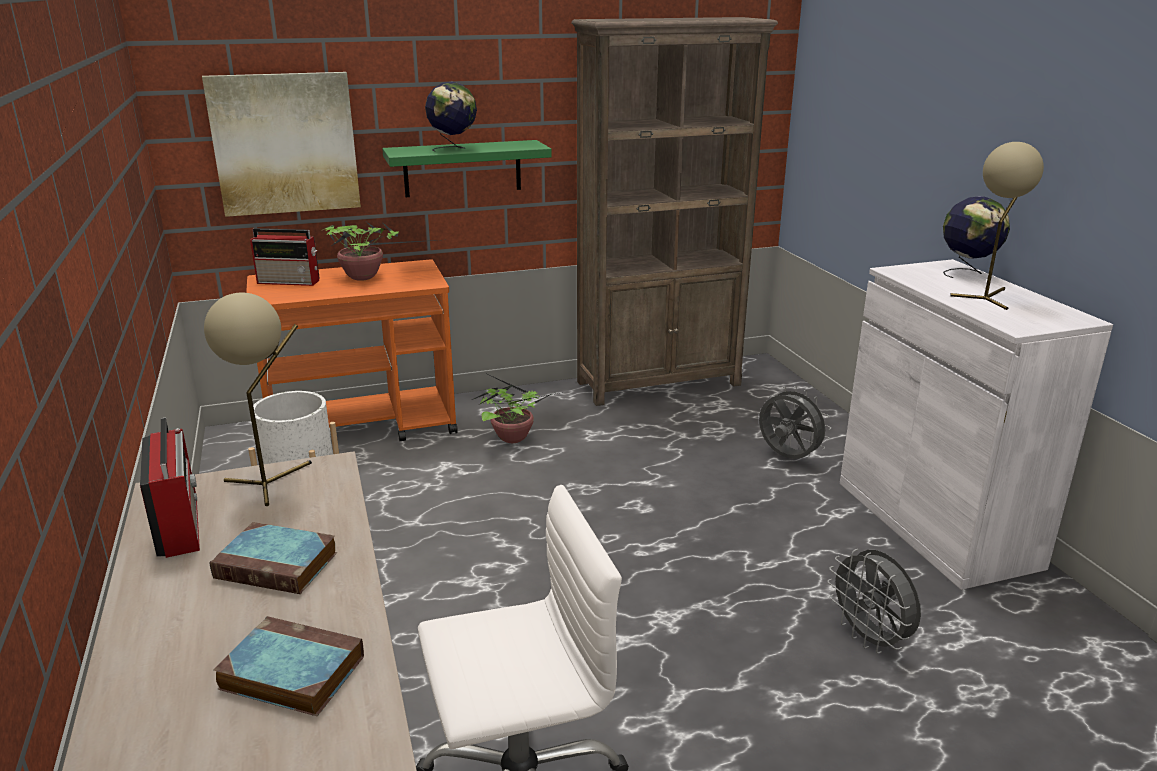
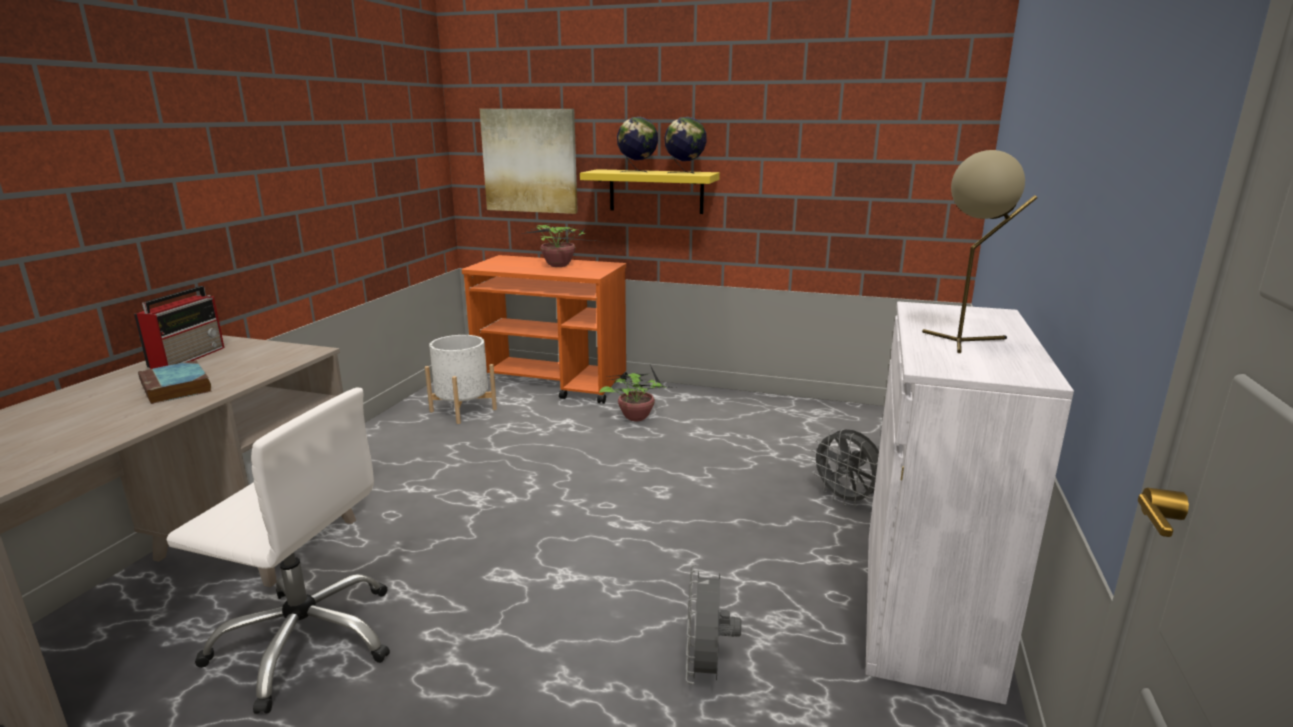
camera: 35 degrees right, 5 degrees down
(271, 481) = (268, 350): beige table lamp -> none
(289, 673) = (61, 435): book -> none
(290, 281) = (513, 261): radio -> none
(462, 168) = (656, 191): green shelf -> yellow shelf
(659, 383) = (810, 411): brown bookcase -> none
(787, 458) = (846, 499): grey fan -> grey fan turned 150 degrees clockwise
(967, 273) = (999, 321): globe -> globe (685, 173)

